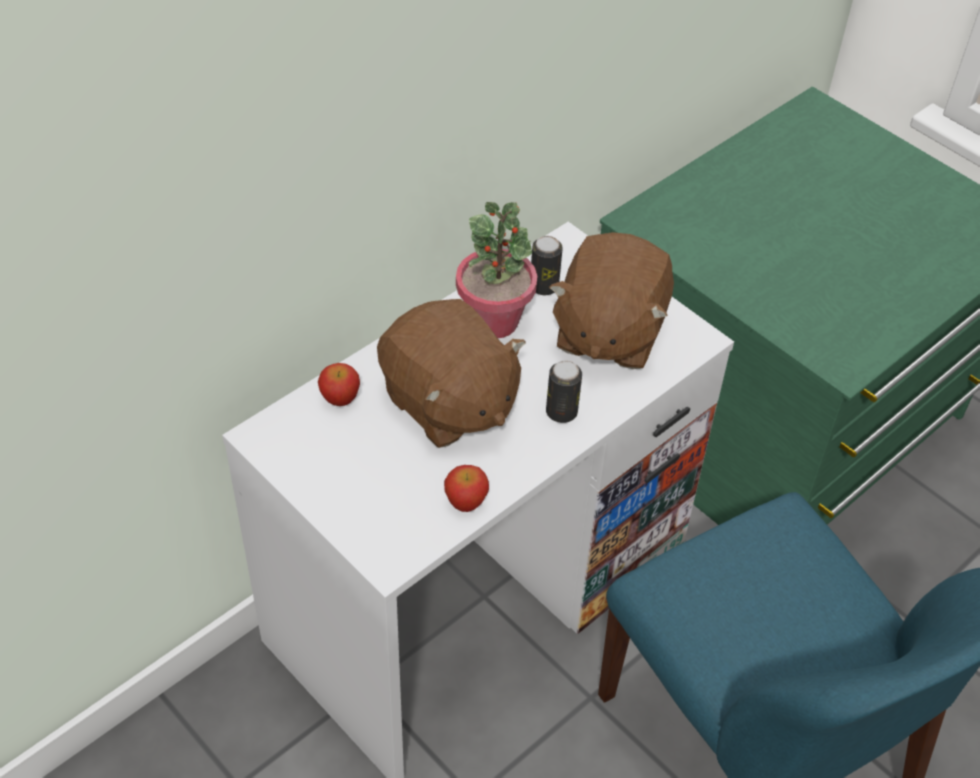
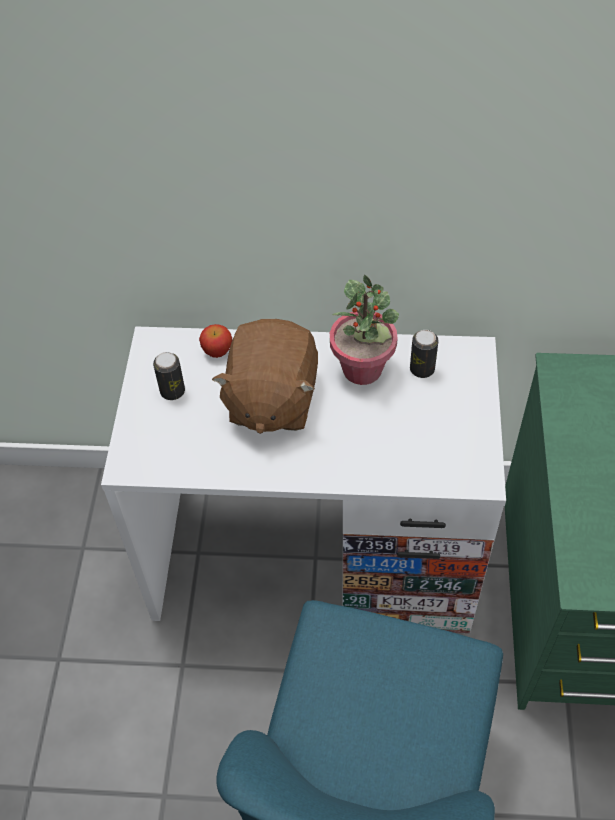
camera: 50 degrees right, 5 degrees up
(466, 501) = (208, 466): apple -> none
(561, 412) = (330, 457): can -> can (172, 391)
(608, 332) = (425, 429): brown plush toy -> none

